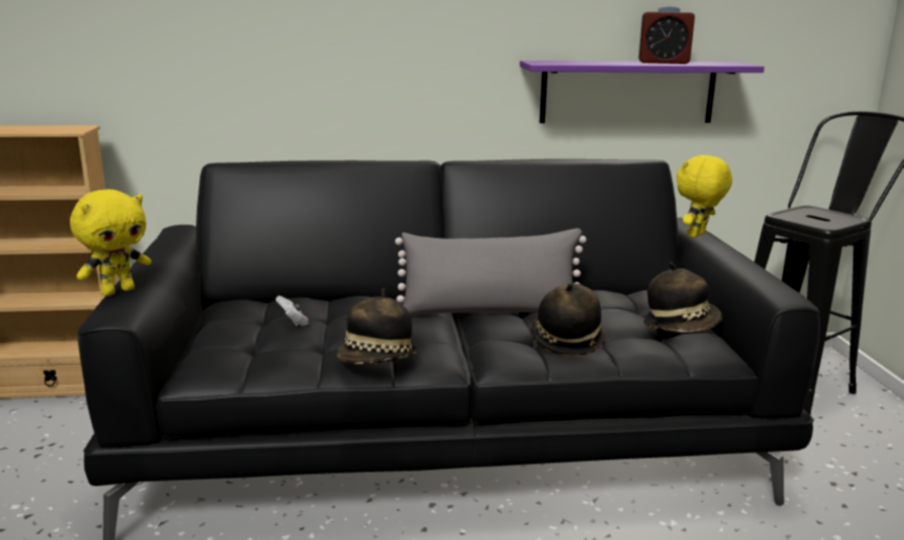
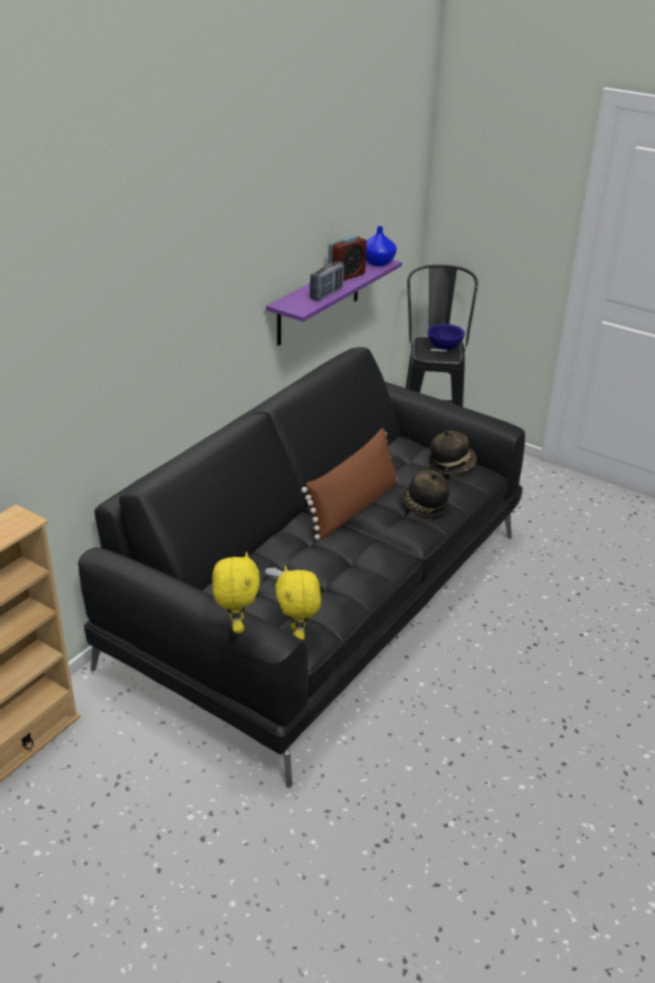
camera: 50 degrees left, 15 degrees up
(378, 362) = (376, 577): hat -> none
(490, 312) = (353, 507): grey pillow -> brown pillow
(603, 63) = (326, 293): none -> radio
(697, 235) = (398, 392): yellow plush toy -> yellow plush toy (298, 634)
(729, 63) = (377, 262): none -> blue vase
(830, 218) = (445, 347): none -> blue bowl

